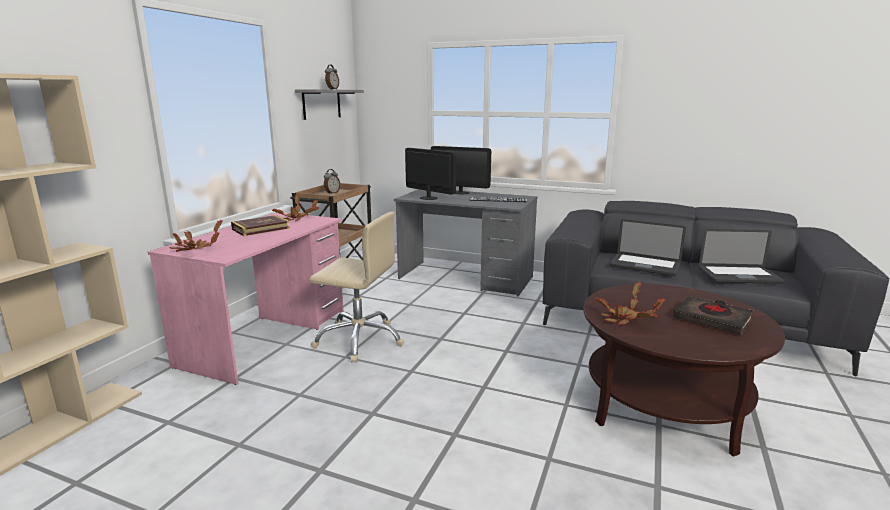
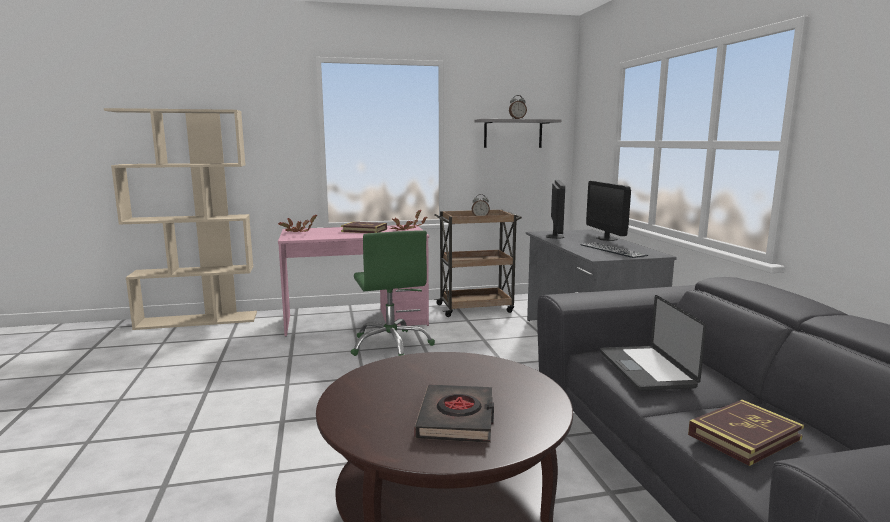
camera: 55 degrees right, 5 degrees down
(359, 340) = (391, 345): beige office chair -> green office chair
(625, 319) = (395, 375): potted plant -> none
(739, 276) = (744, 436): laptop -> book

